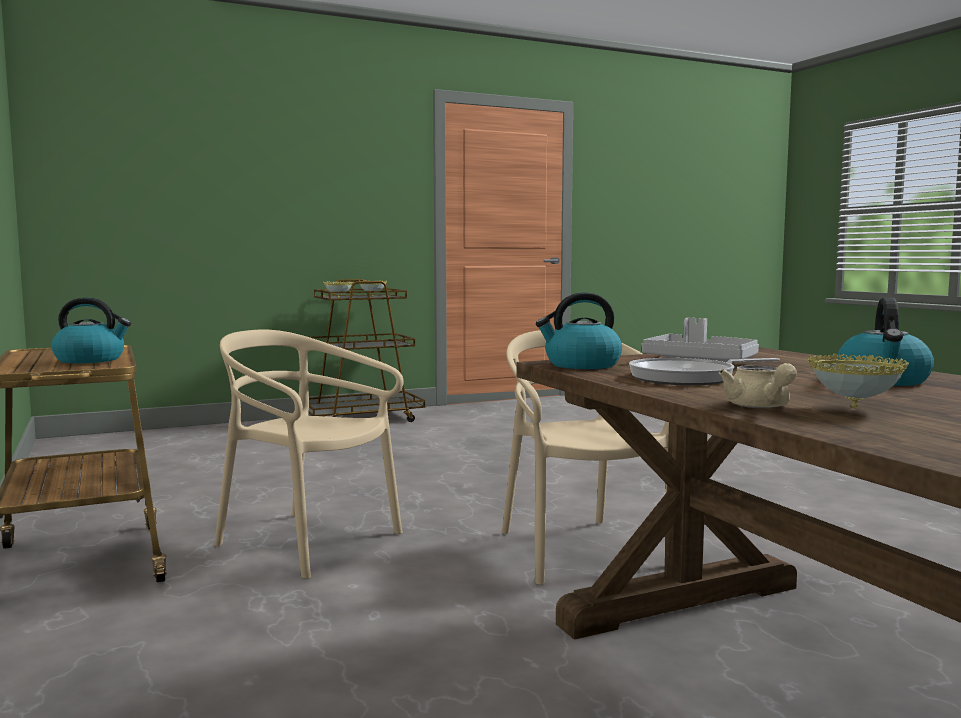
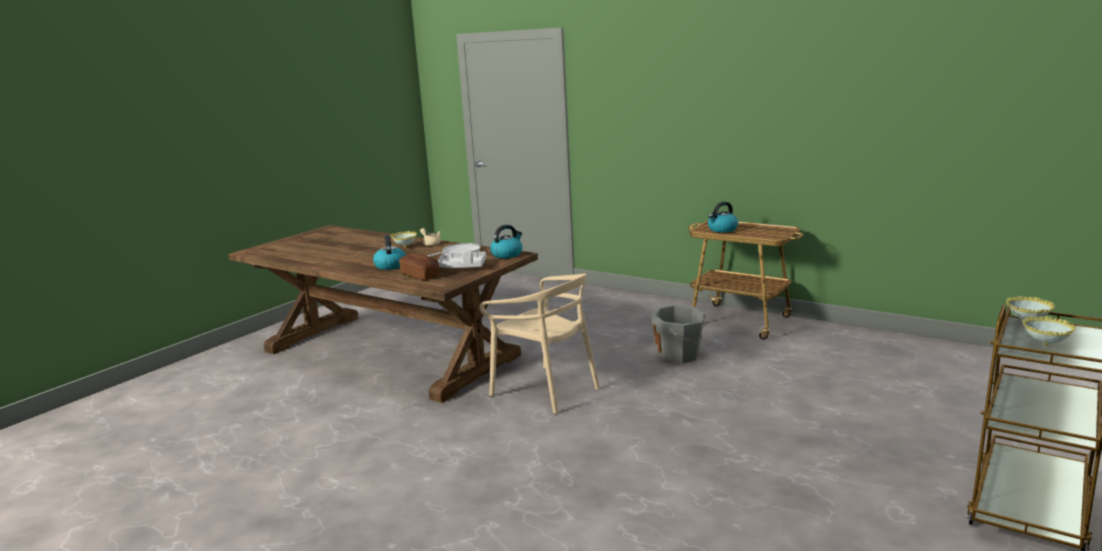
camera: 150 degrees right, 10 degrees up
(308, 542) = (679, 355): beige chair -> grey bucket
(801, 363) = (420, 275): none -> bread

